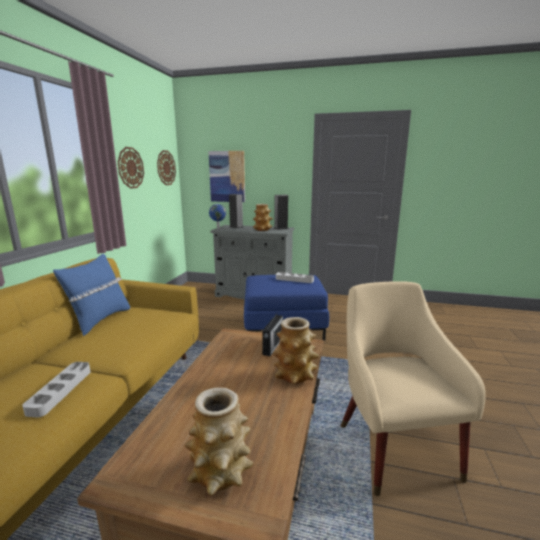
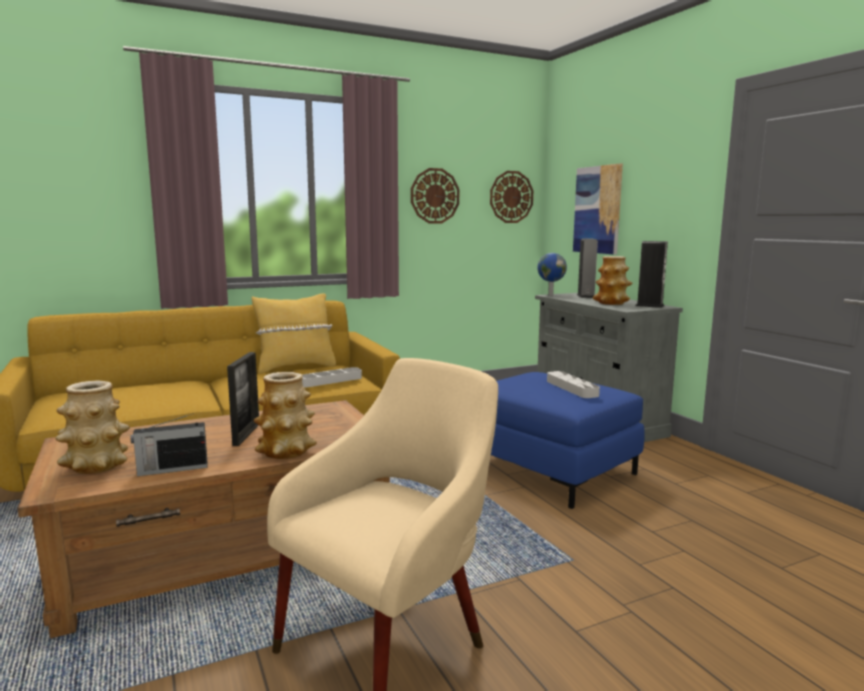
camera: 50 degrees right, 5 degrees down
(60, 390) = (166, 397): grey tray -> grey tray (330, 381)
(100, 320) = (295, 367): blue pillow -> yellow pillow
(241, 379) = (246, 434): none -> picture frame
(272, 346) = (336, 427): radio -> radio (171, 469)

